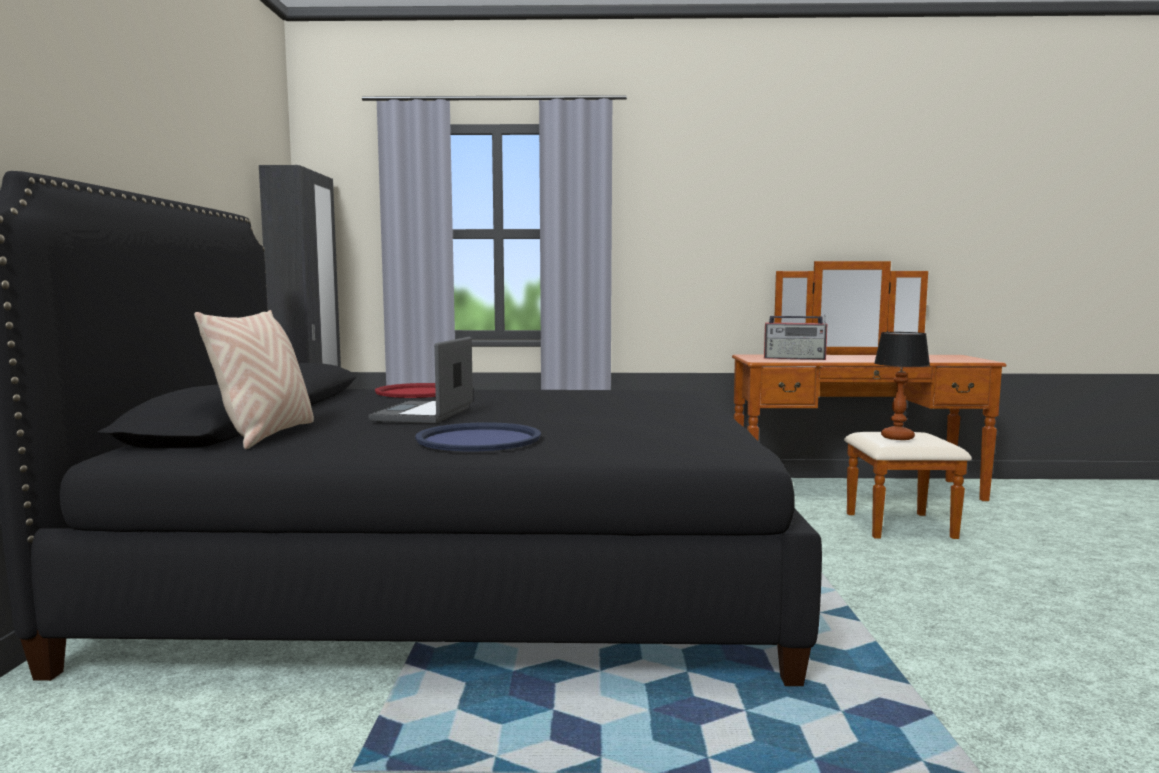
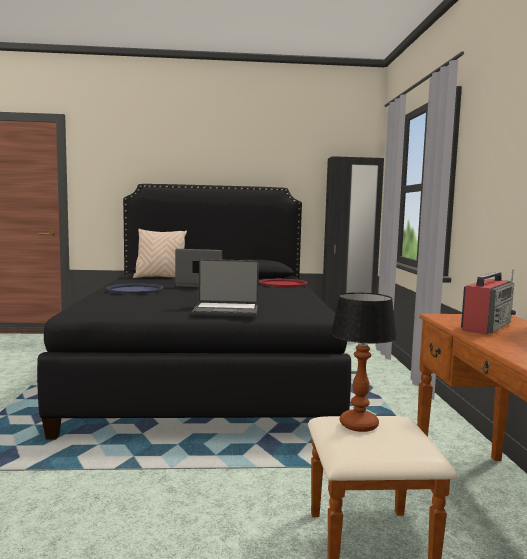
camera: 85 degrees right, 0 degrees up
(685, 407) = (226, 311): none -> laptop
(795, 358) = (487, 326): radio -> radio turned 150 degrees counterclockwise

